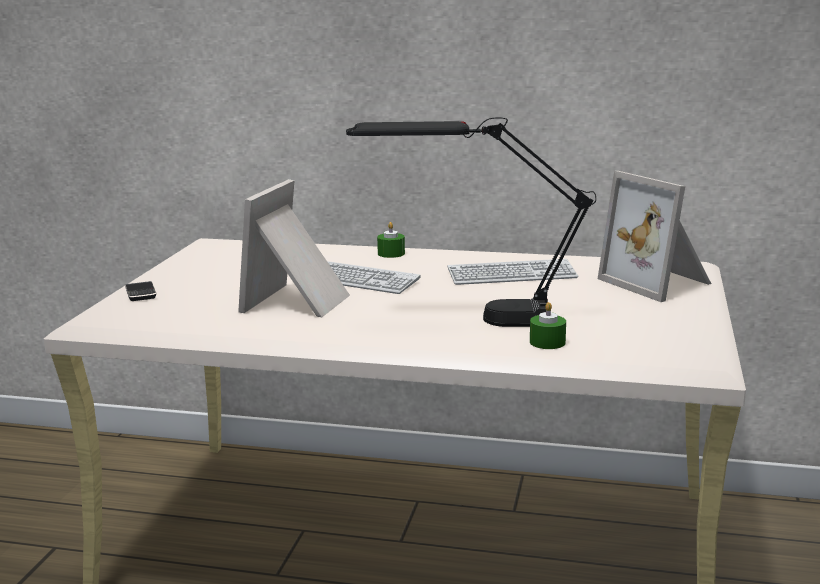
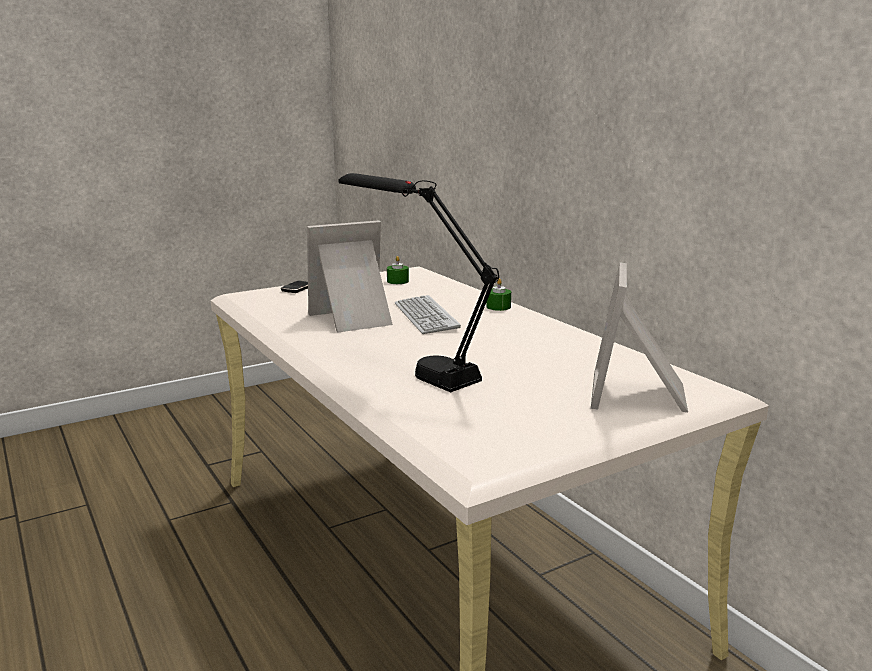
camera: 45 degrees right, 0 degrees up
(511, 274) = (536, 347): keyboard -> none
(547, 342) = (412, 401): green candle -> green candle (397, 281)

